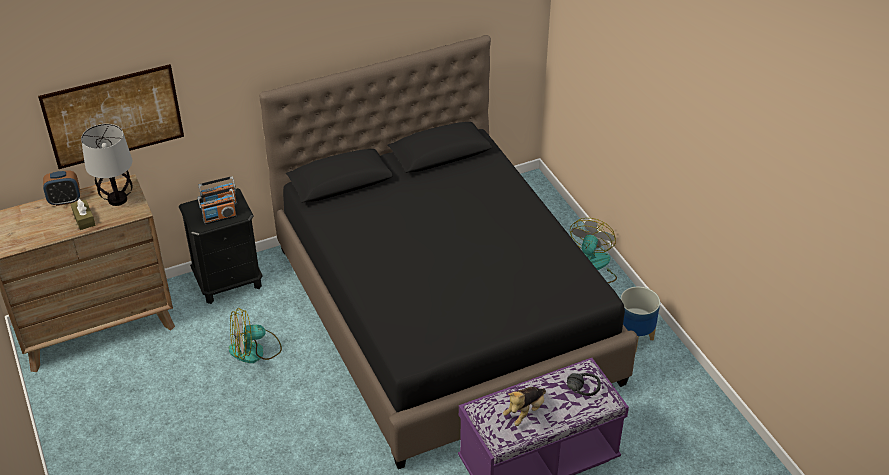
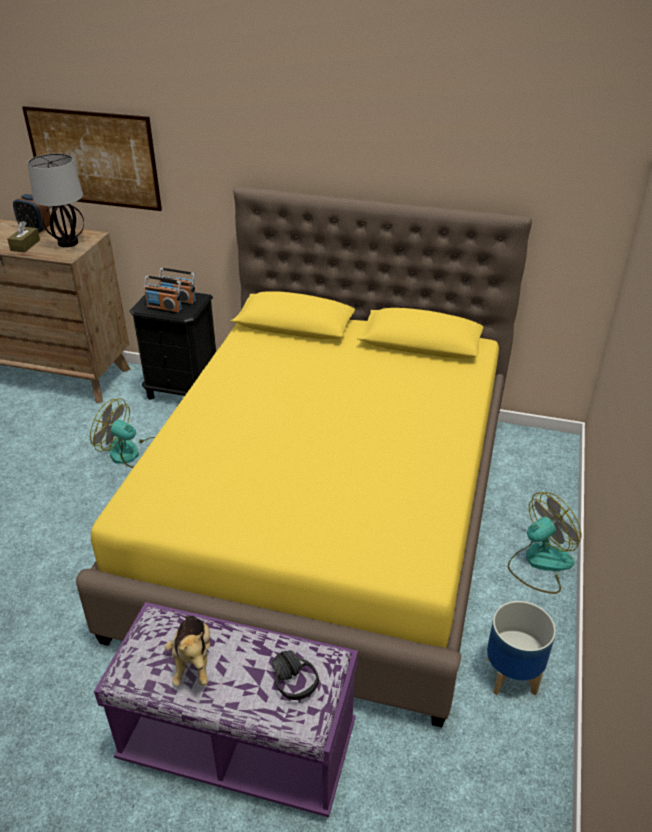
camera: 40 degrees right, 5 degrees down
(444, 313) = (327, 517): black bed -> yellow bed
(525, 412) = (193, 661): plush toy -> plush toy turned 90 degrees counterclockwise

